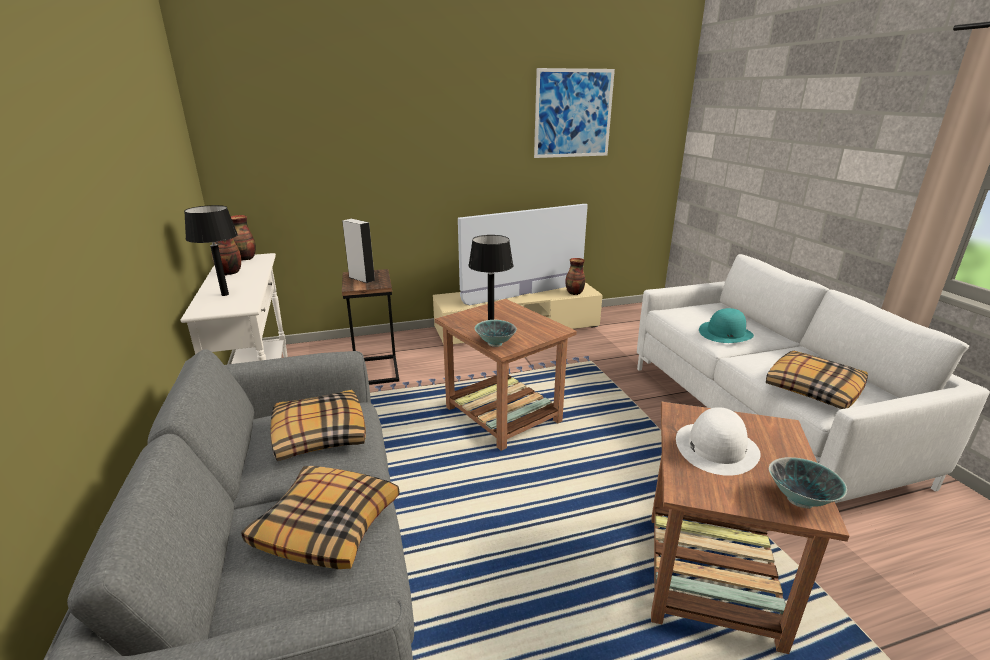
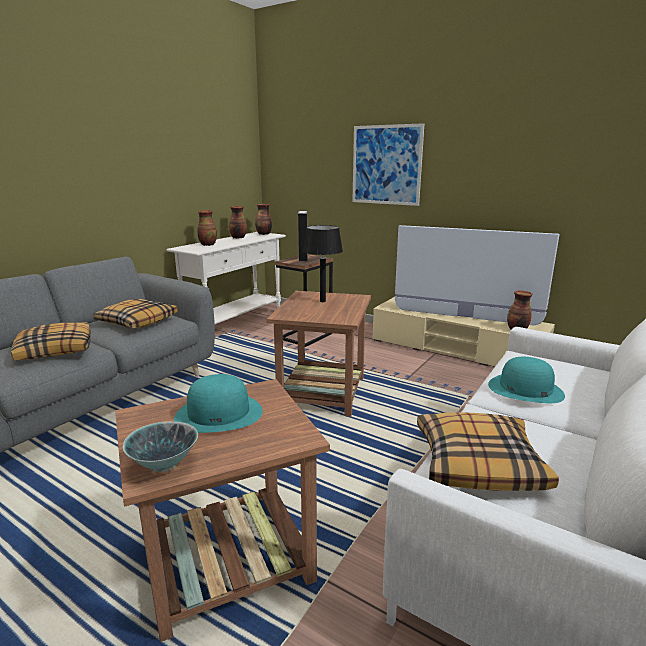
camera: 50 degrees right, 5 degrees down
(224, 294) = (207, 244): black table lamp -> vase
(495, 344) = (285, 312): bowl -> none
(573, 113) = (561, 131): picture -> picture (386, 165)
(716, 447) = (219, 414): white hat -> turquoise hat

